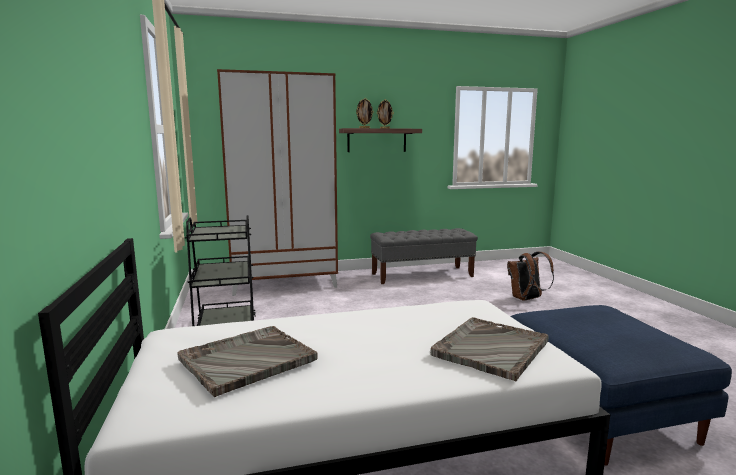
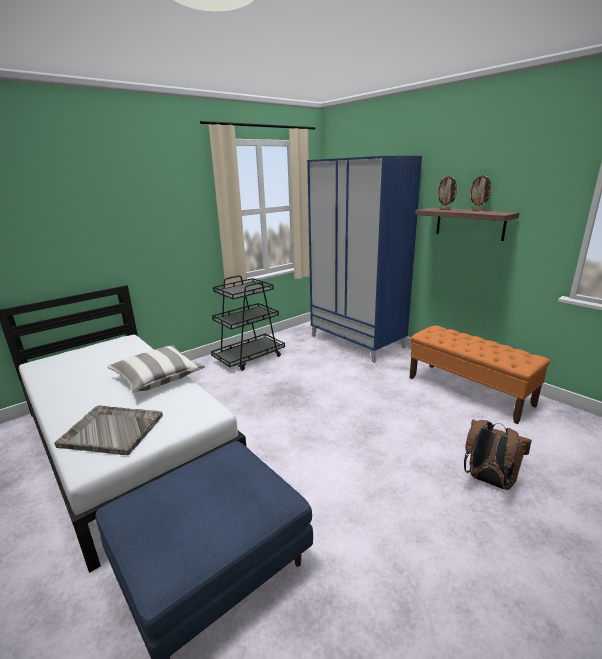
camera: 65 degrees right, 10 degrees up
(246, 360) = (89, 363): grey tray -> none
(284, 283) = (357, 341): brown wardrobe -> blue wardrobe
(367, 321) = (157, 378): none -> pillow
(422, 275) = (469, 391): grey bench -> orange bench

